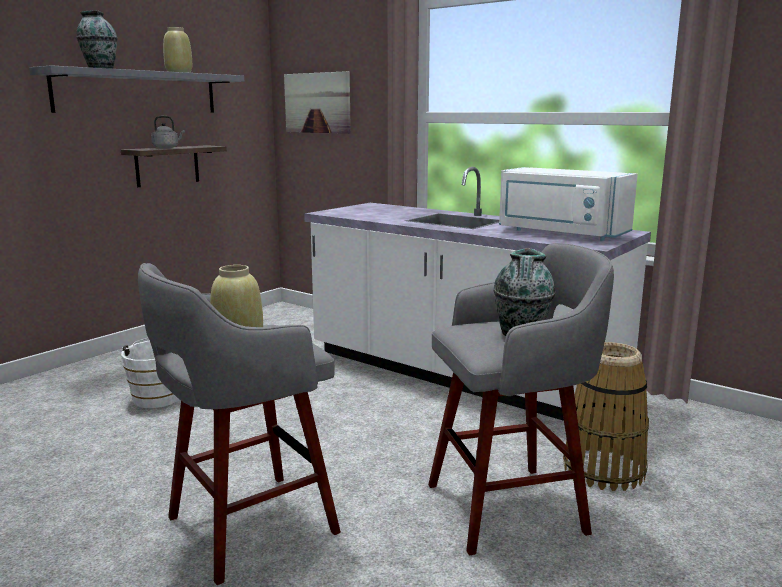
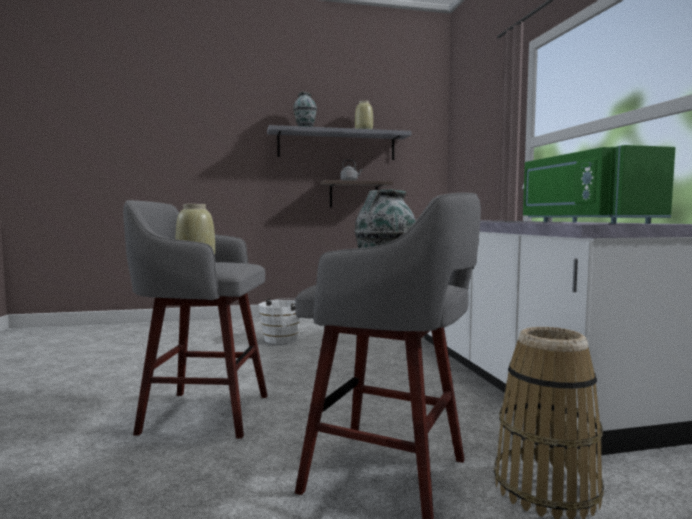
camera: 40 degrees right, 10 degrees down
(317, 103) = (469, 148): picture -> none
(560, 233) = (584, 222): white microwave -> green microwave

